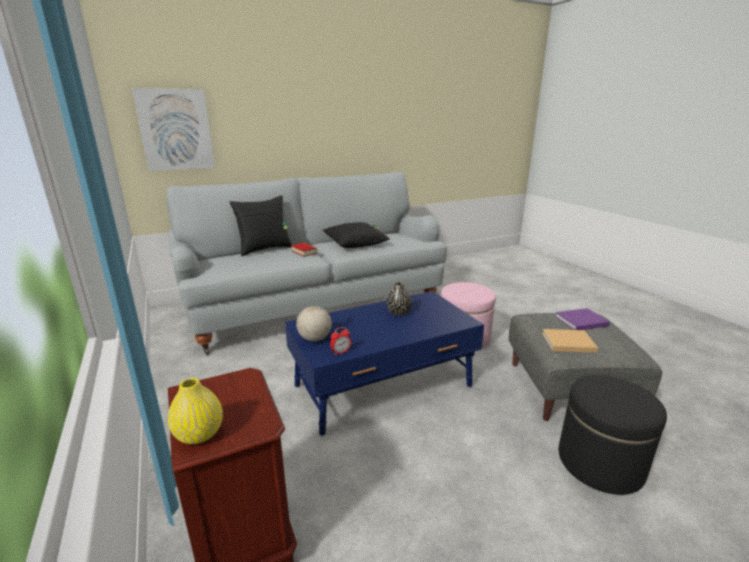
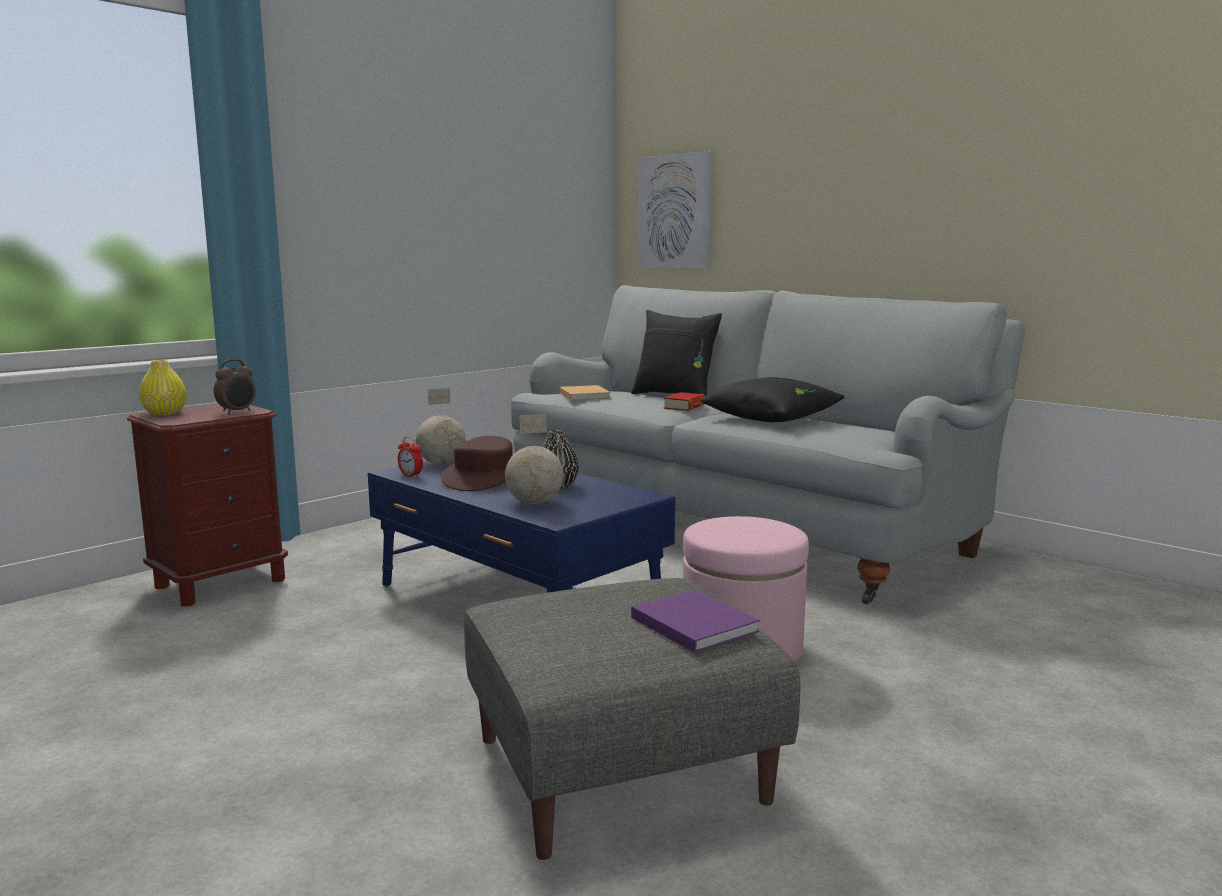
camera: 70 degrees right, 10 degrees down
(240, 386) = (237, 412): none -> alarm clock
(365, 329) = (484, 478): none -> brown hat
(431, 322) = (535, 503): none -> globe
(566, 342) = (565, 608): beige book -> beige book (584, 395)
(600, 463) = (371, 796): black ottoman -> none

